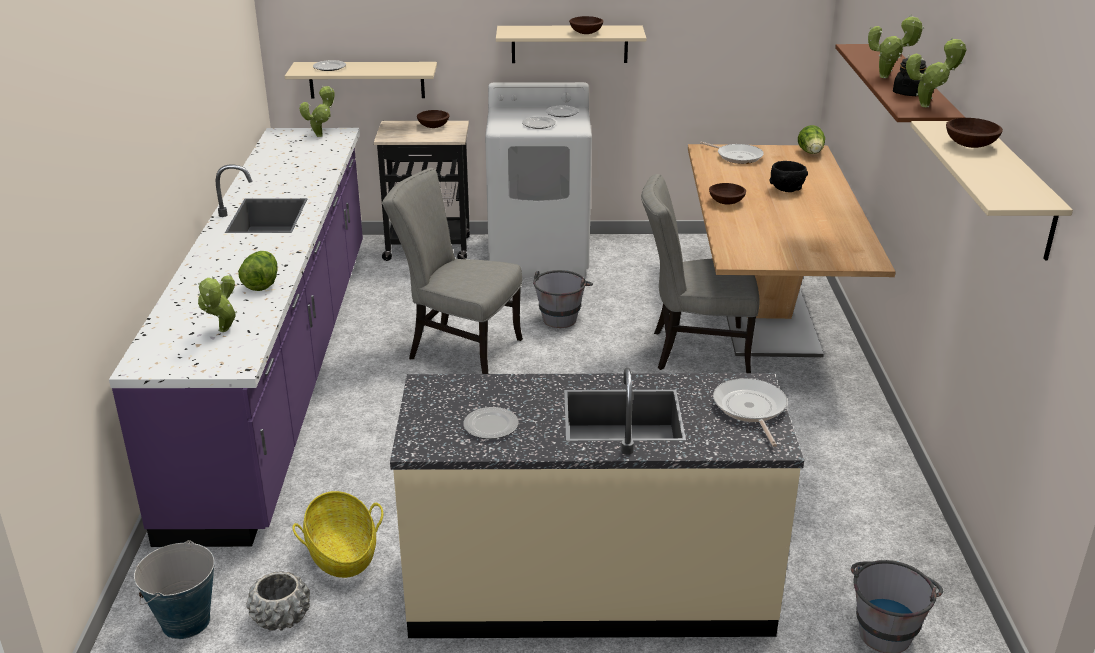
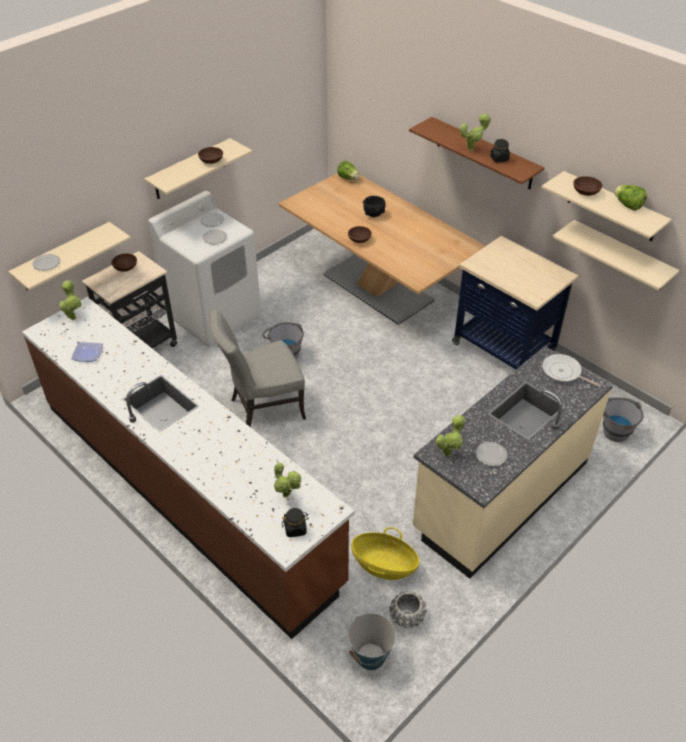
camera: 45 degrees left, 15 degrees up
(177, 358) = (295, 529): none -> black jar
(262, 283) = (249, 452): lettuce -> lettuce (627, 205)
(282, 369) = (187, 489): purple counter -> brown counter
(283, 160) = (88, 353): none -> plate
(693, 350) = (375, 333): grey chair -> none
(737, 156) = (317, 200): frying pan -> none
(846, 450) = (503, 350): none -> blue cart
(928, 105) = (520, 165): potted plant -> potted plant (449, 453)
(1013, 295) = (621, 256): none -> beige shelf

